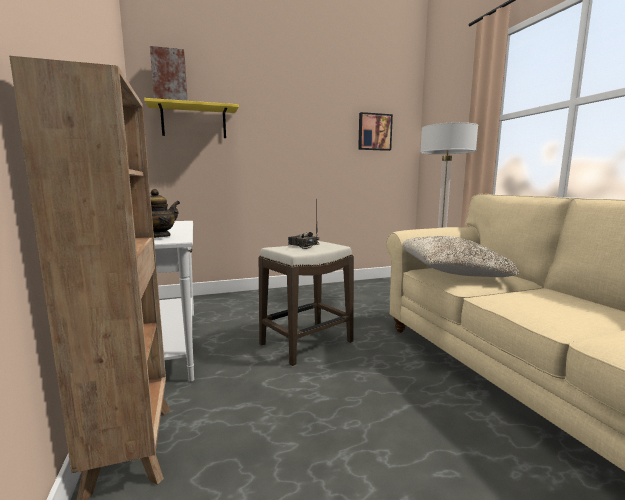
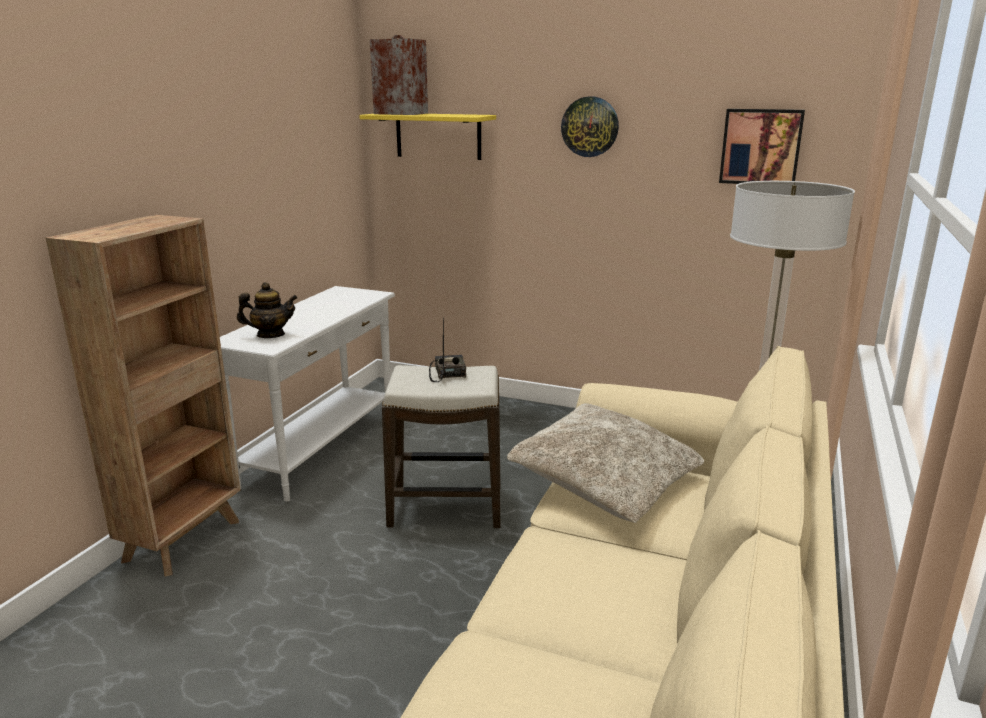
camera: 40 degrees right, 10 degrees up
(292, 119) = (590, 127): none -> wall clock

